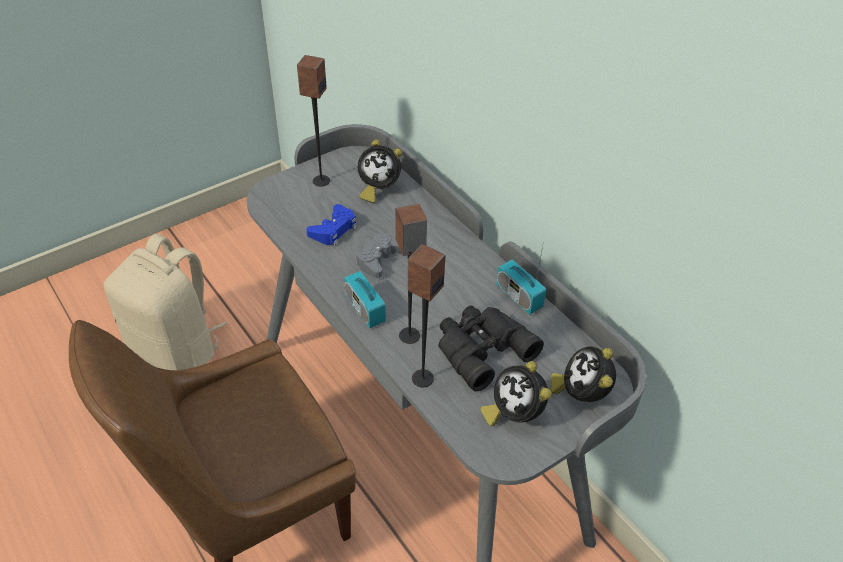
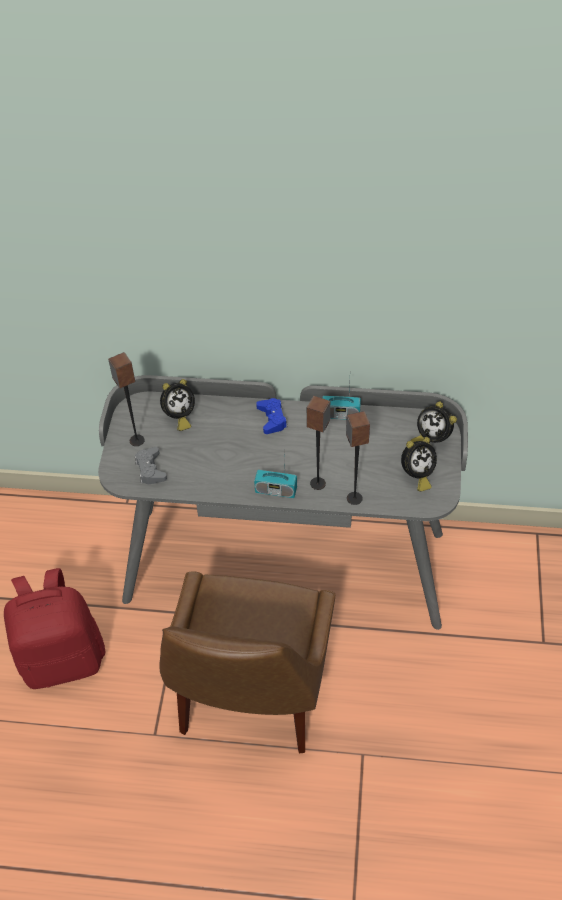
camera: 45 degrees left, 5 degrees up
(177, 348) = (63, 658): beige backpack -> red backpack
(334, 230) = (191, 463): blue game controller -> blue game controller (272, 419)
(379, 259) = (242, 457): grey game controller -> grey game controller (150, 469)
(480, 348) = (359, 458): black binoculars -> none
(514, 414) = (416, 476): alarm clock -> alarm clock turned 45 degrees counterclockwise

